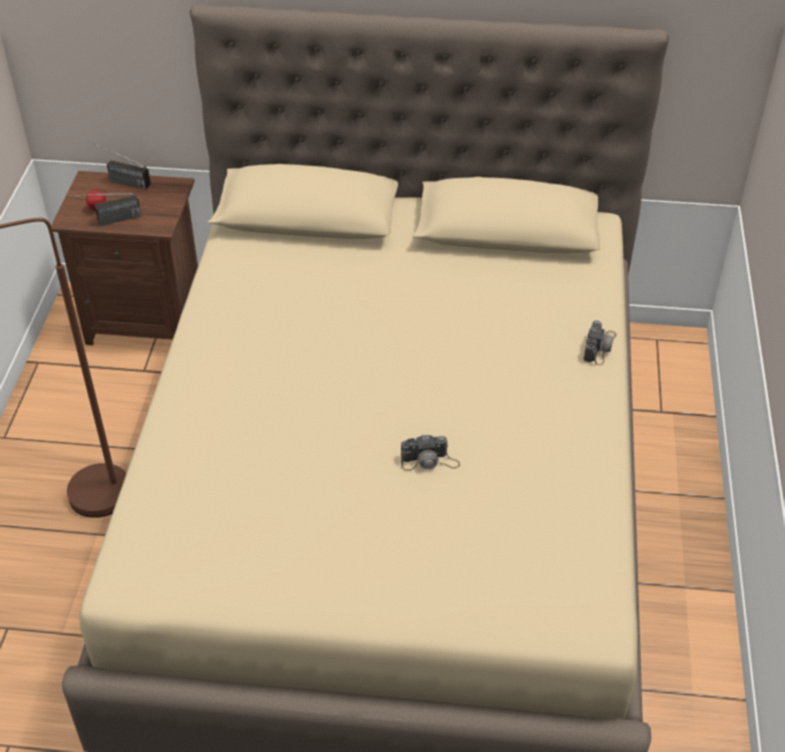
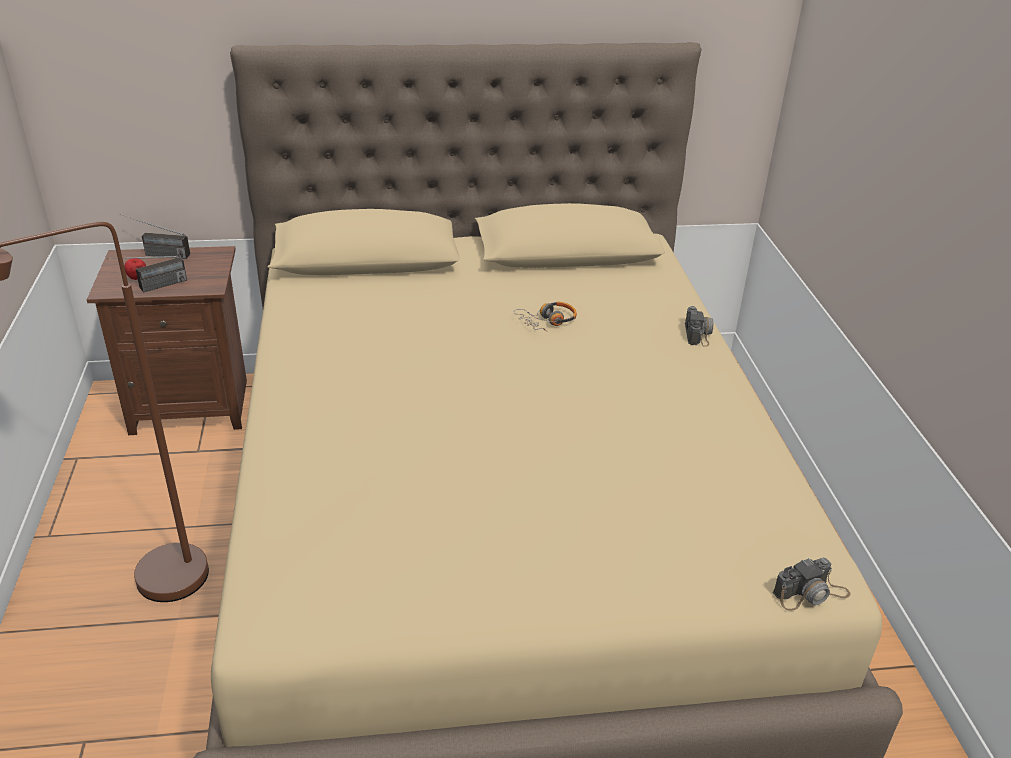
camera: 15 degrees left, 10 degrees down
(429, 461) = (576, 448): camera -> camera (811, 593)
(455, 315) = (547, 322): none -> headphones

